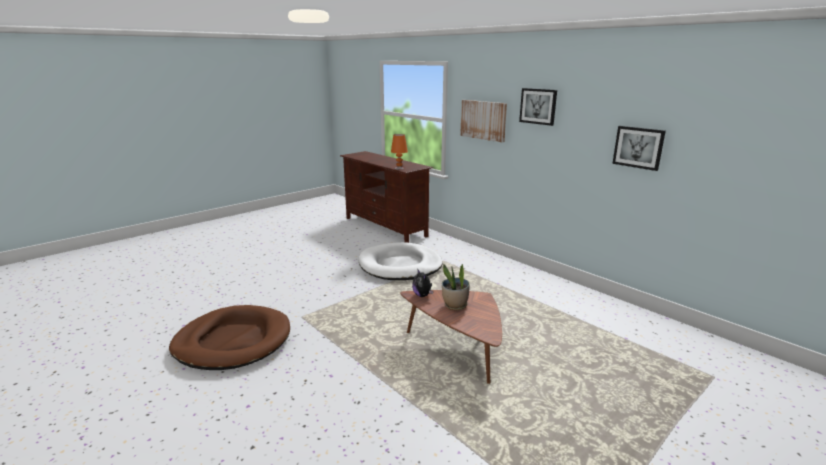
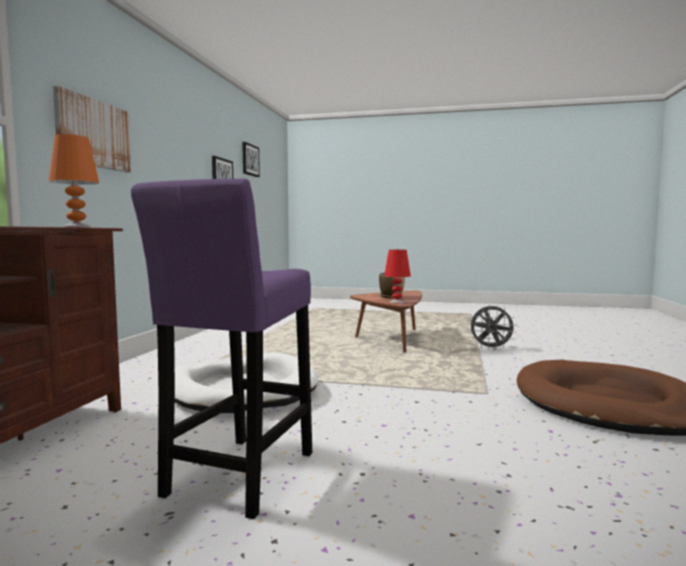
camera: 125 degrees left, 15 degrees down
(323, 250) = (237, 478): none -> purple stool
(368, 384) = (491, 348): none -> grey fan
(422, 295) = (397, 302): plush toy -> red table lamp
(538, 106) = (157, 125): picture -> picture (250, 160)

